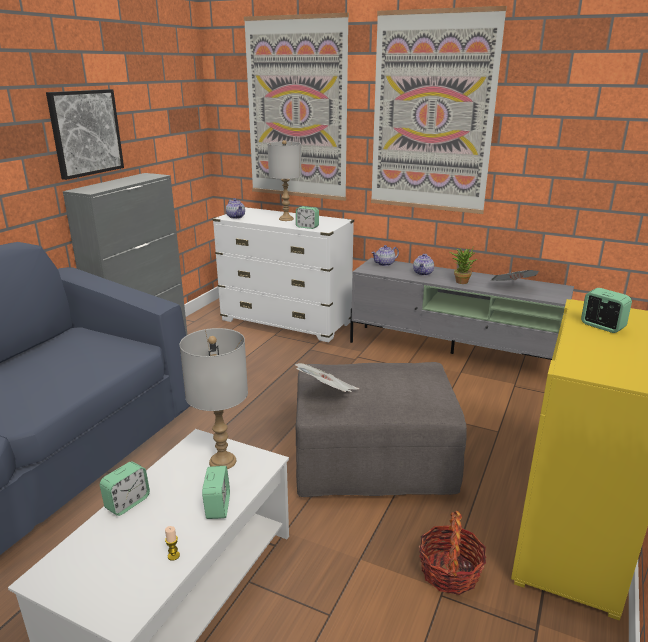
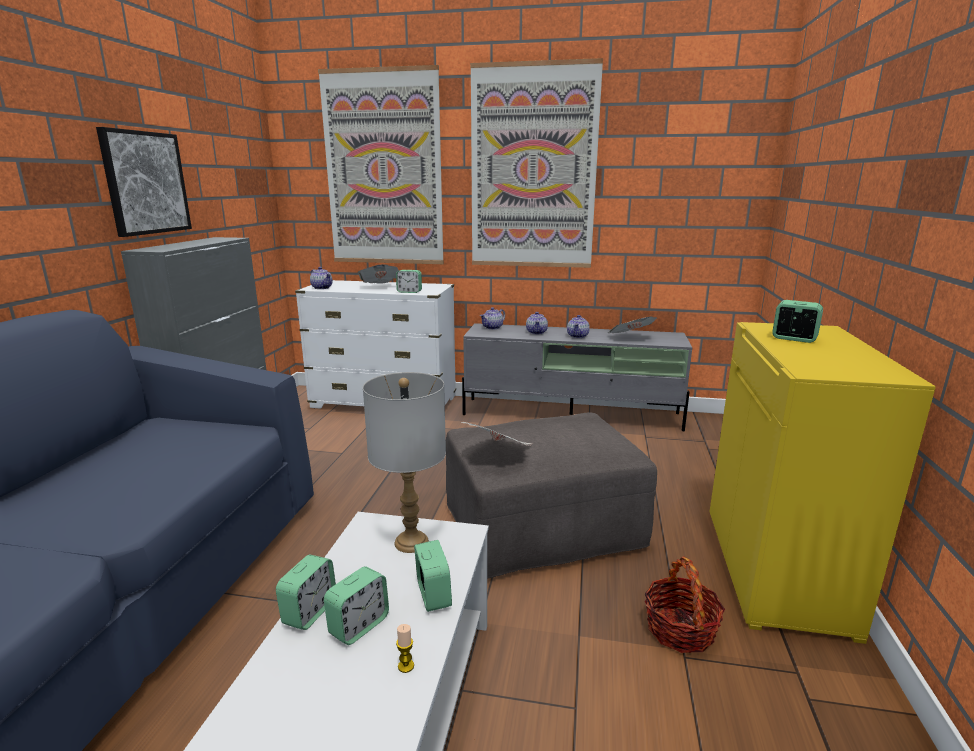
camera: 15 degrees left, 5 degrees down
(155, 520) = (359, 626): none -> alarm clock
(286, 219) = (380, 287): grey table lamp -> newspaper
(460, 281) = (578, 336): potted plant -> teapot

